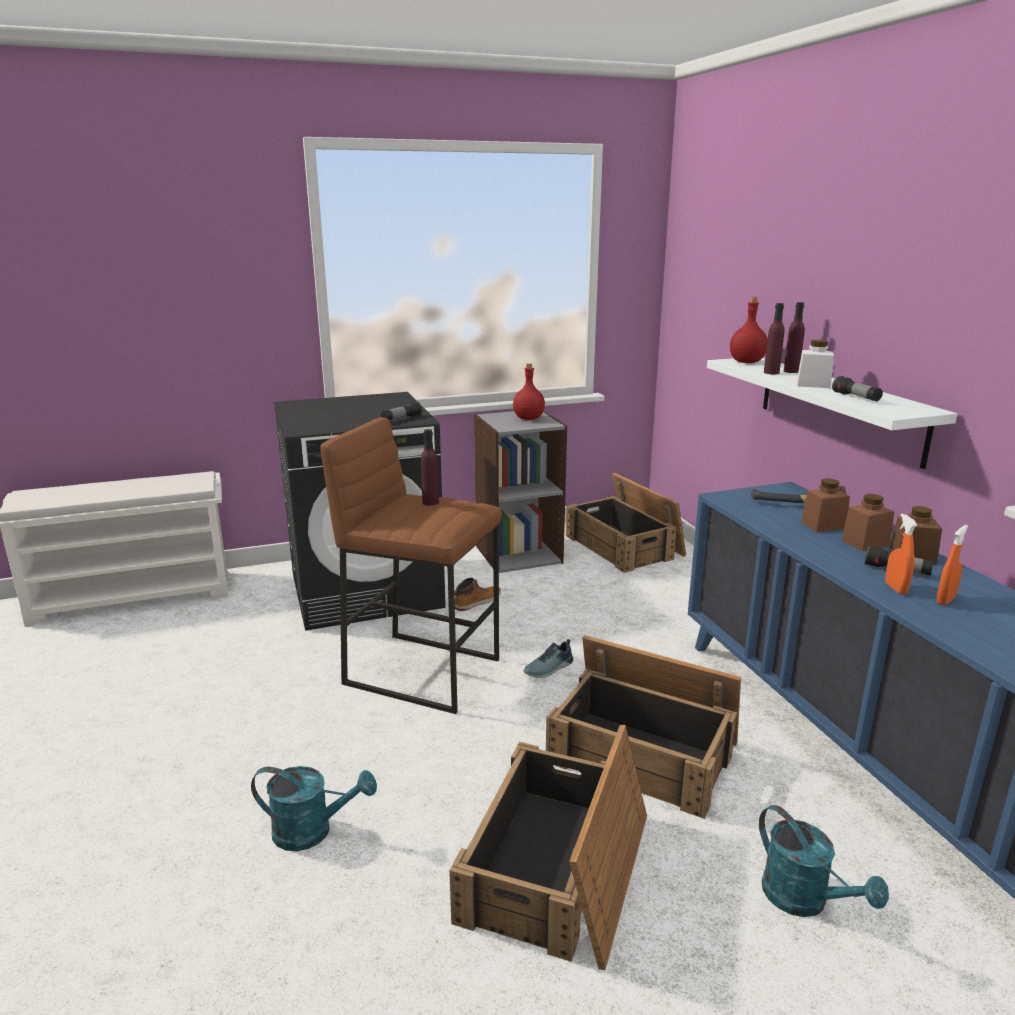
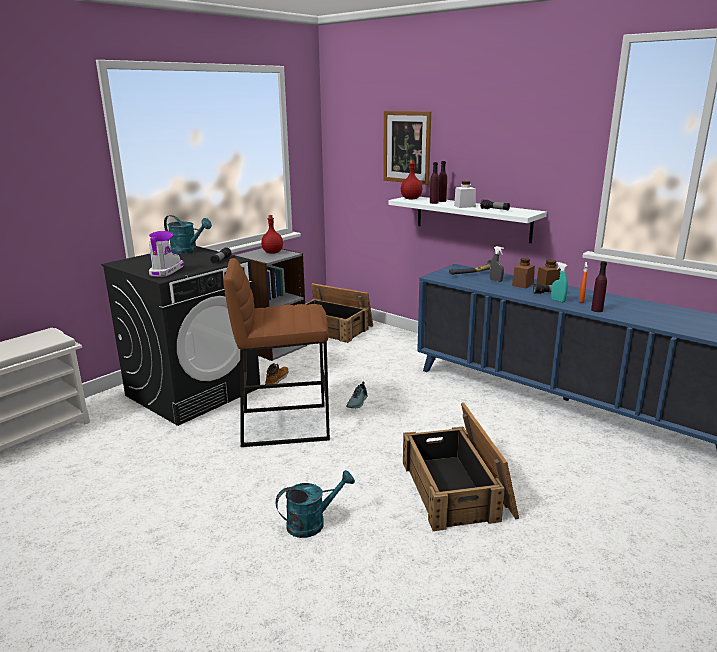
camera: 30 degrees left, 0 degrees up
(318, 423) = (166, 271): none -> boot
(430, 502) = (285, 308): purple bottle -> purple bottle (597, 310)
(644, 751) = (446, 425): crate -> none
(762, 276) = (407, 147): none -> picture
(804, 900) = (568, 460): turquoise watering can -> turquoise watering can (188, 251)
(823, 525) = (496, 280): brown jar -> grey spray bottle
(895, 588) = (558, 300): orange spray bottle -> turquoise spray bottle

